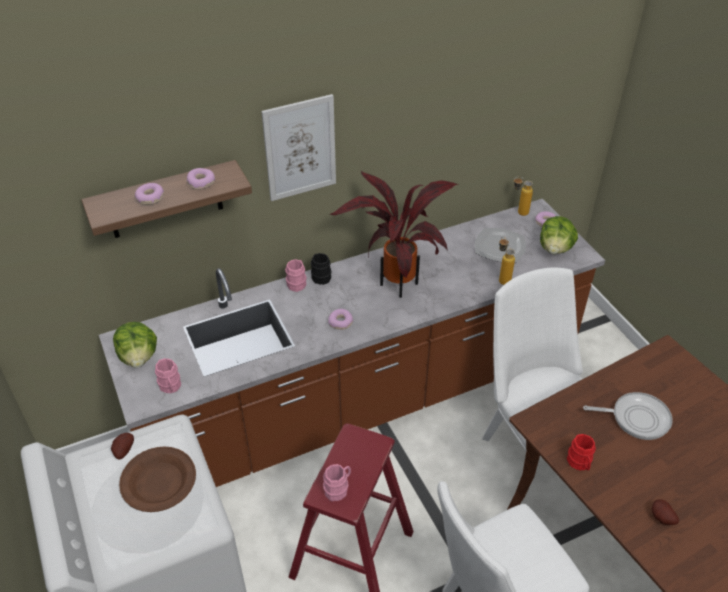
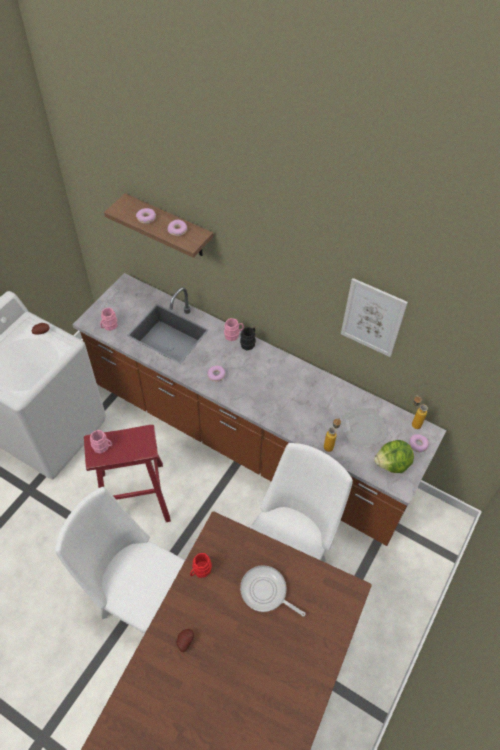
camera: 55 degrees right, 10 degrees up
(139, 357) = (120, 299): lettuce -> none
(158, 481) = (32, 358): brown plate -> none
(300, 148) = (256, 255): picture -> picture (372, 318)
(397, 281) = (277, 385): potted plant -> none
(636, 418) = (266, 592): frying pan -> frying pan turned 150 degrees clockwise

